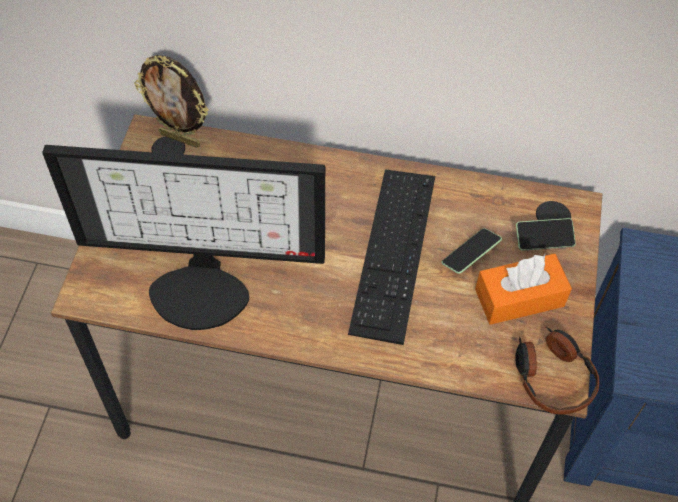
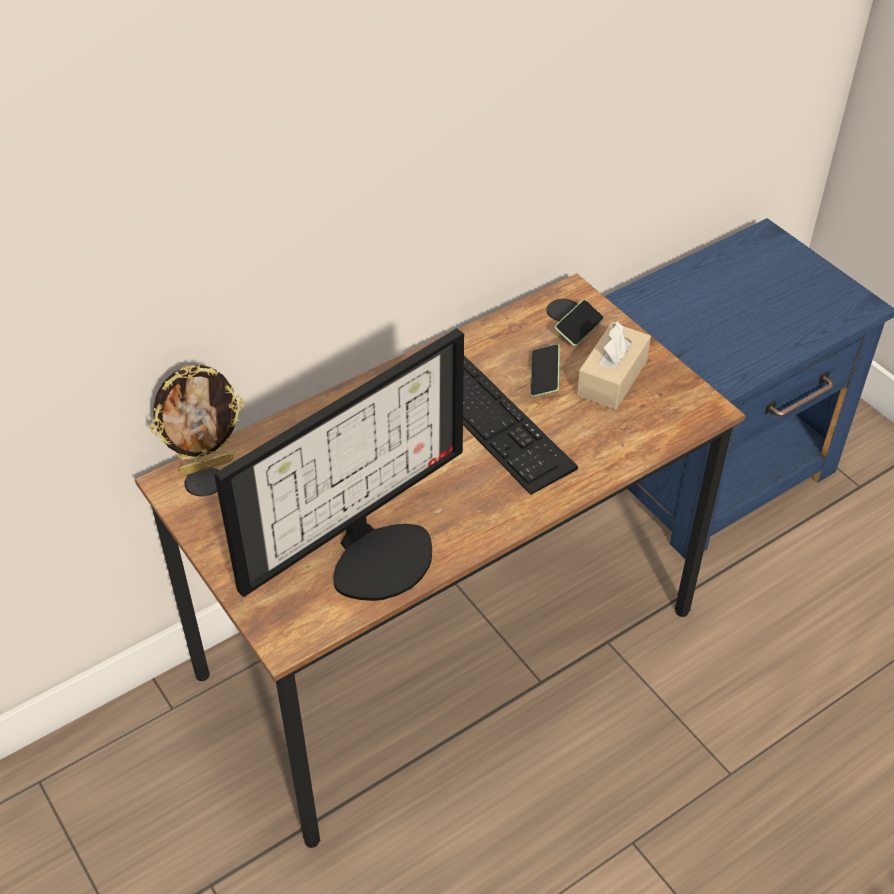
camera: 45 degrees left, 10 degrees down
(519, 298) = (612, 378): orange tissue box -> beige tissue box
(552, 376) = (695, 409): headphones -> none

